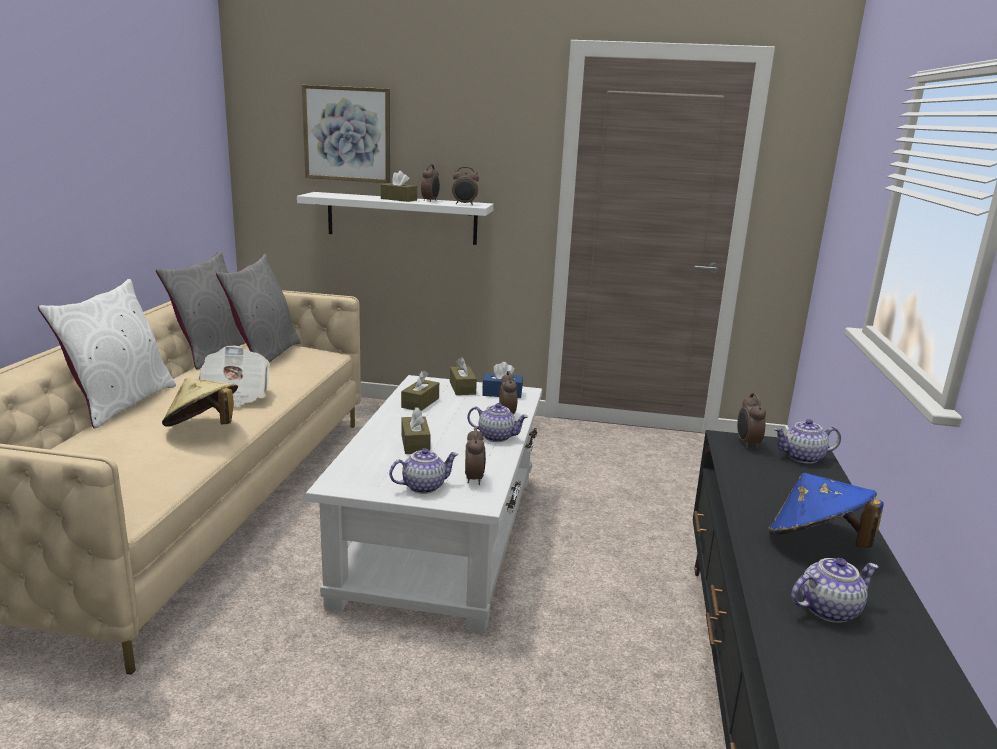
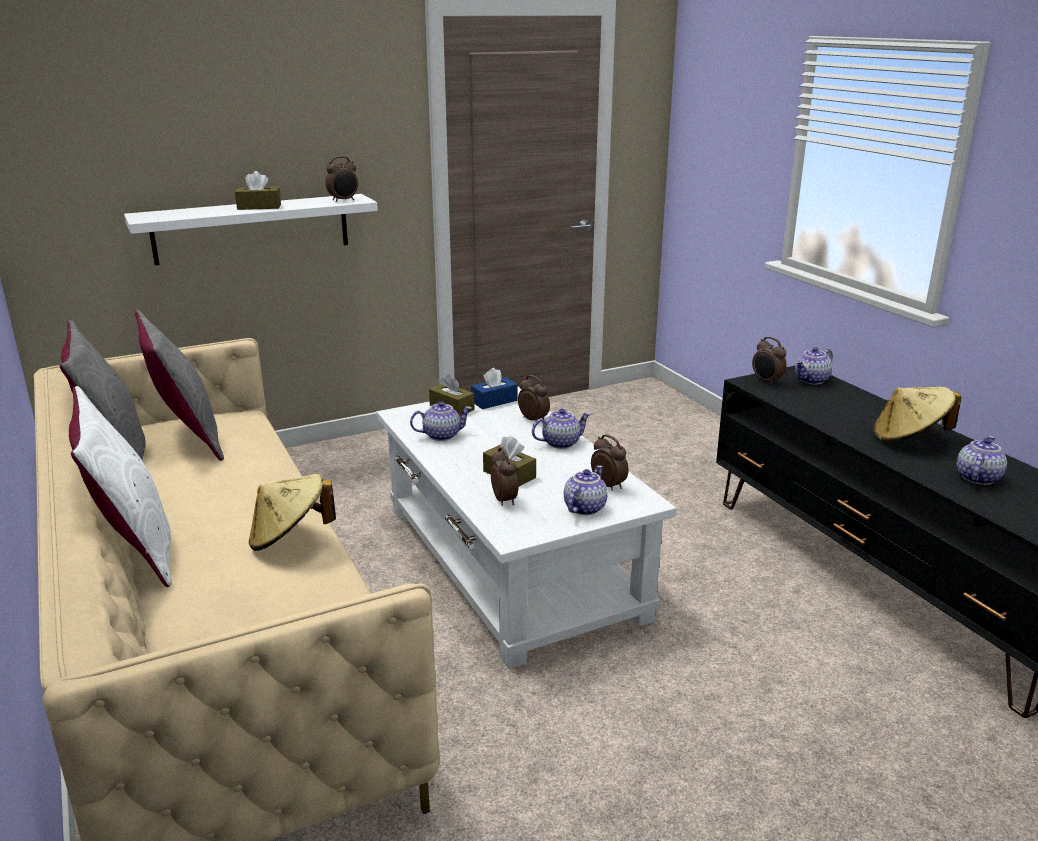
camera: 35 degrees left, 5 degrees up
(236, 395) = (250, 492): newspaper -> none
(347, 134) = (163, 131): picture -> none
(420, 403) = (442, 435): brown tissue box -> teapot
(430, 201) = (297, 202): alarm clock -> alarm clock (505, 500)
(815, 542) = (909, 438): blue hat -> beige hat

